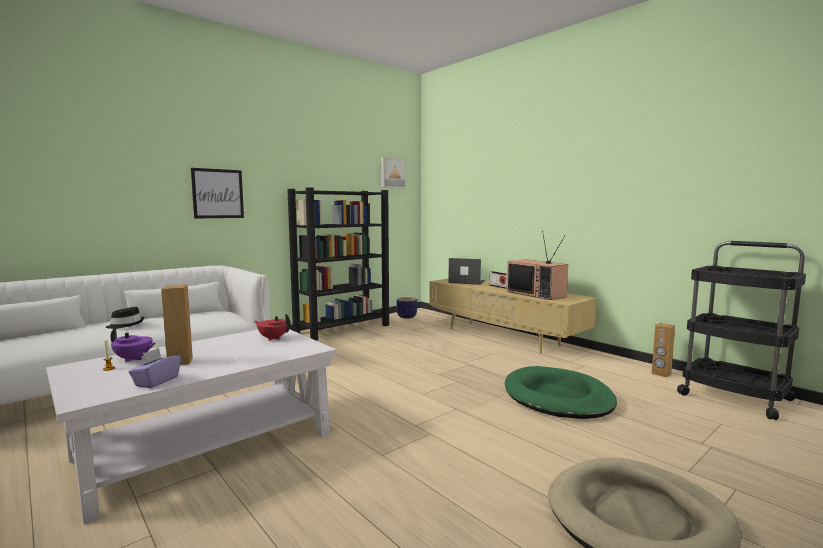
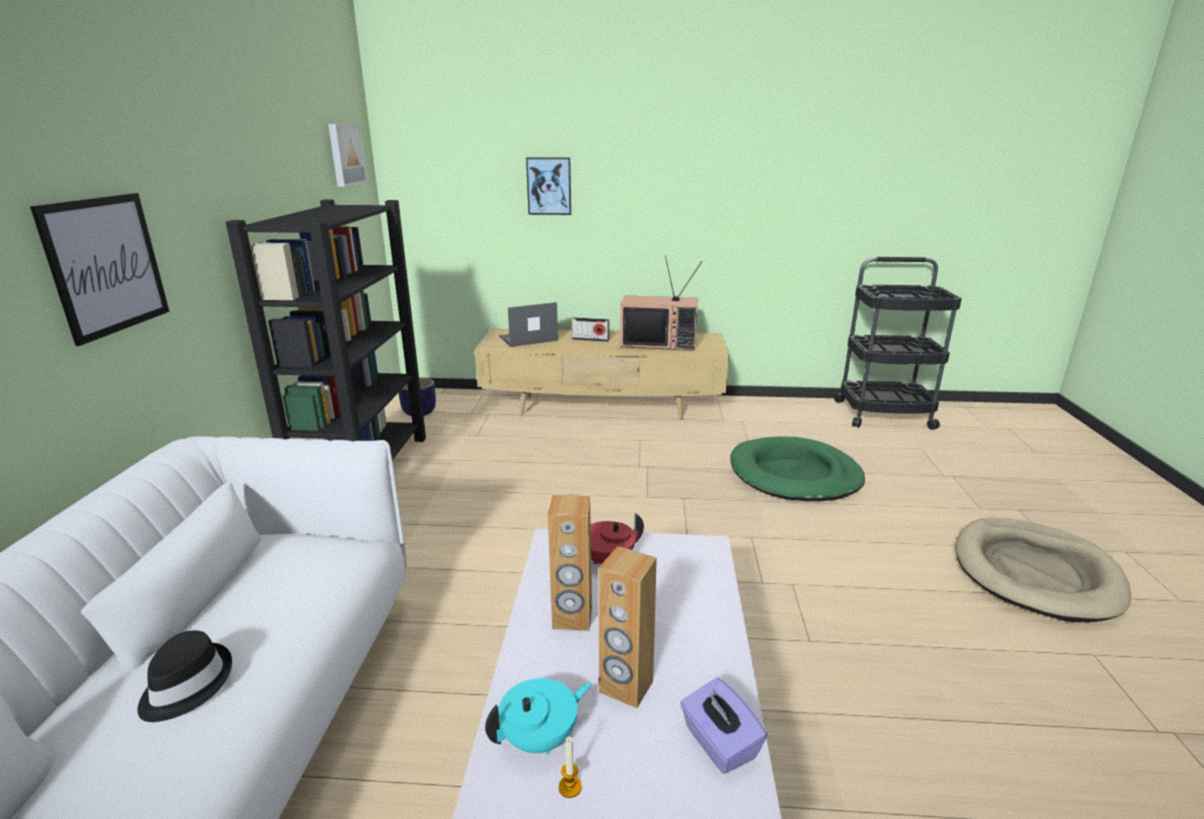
camera: 45 degrees left, 15 degrees up
(133, 359) = (541, 738): purple teapot -> turquoise teapot
(495, 189) = (549, 186): none -> picture
(661, 374) = (807, 408): brown speaker -> brown speaker (572, 618)

